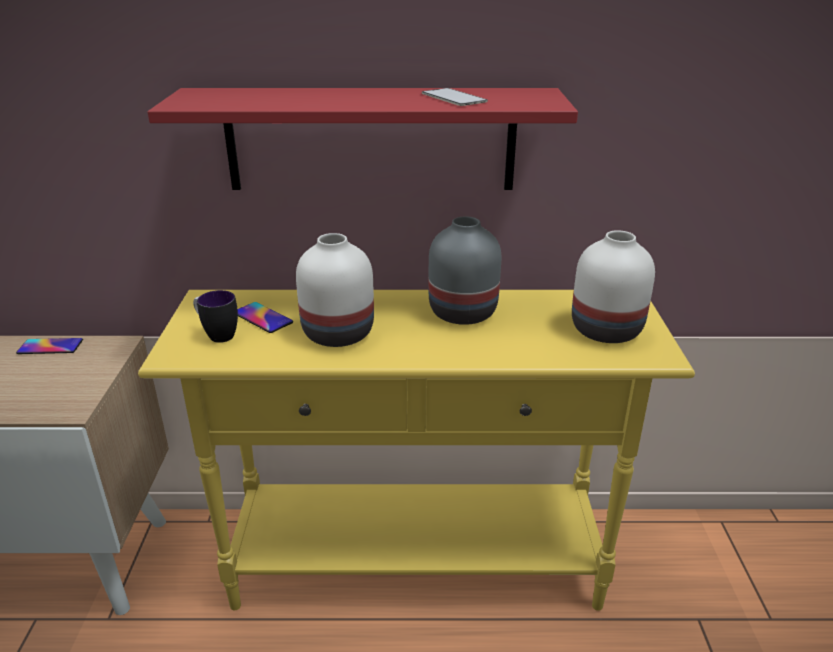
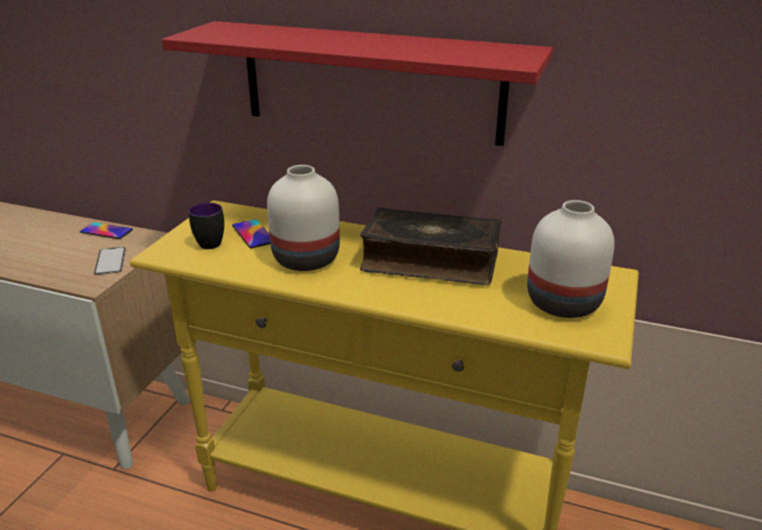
camera: 20 degrees right, 0 degrees up
(453, 98) = (432, 48): phone -> phone (110, 261)
(461, 313) = (430, 261): grey vase -> book

